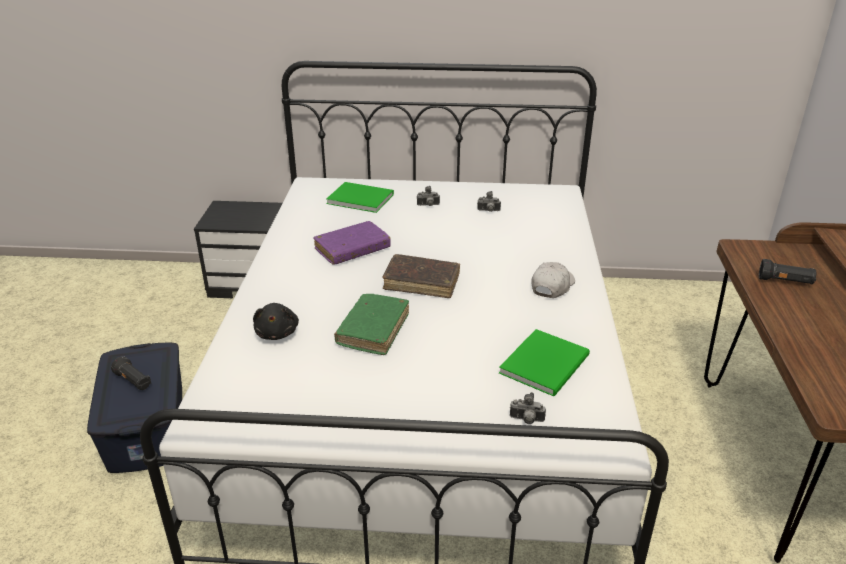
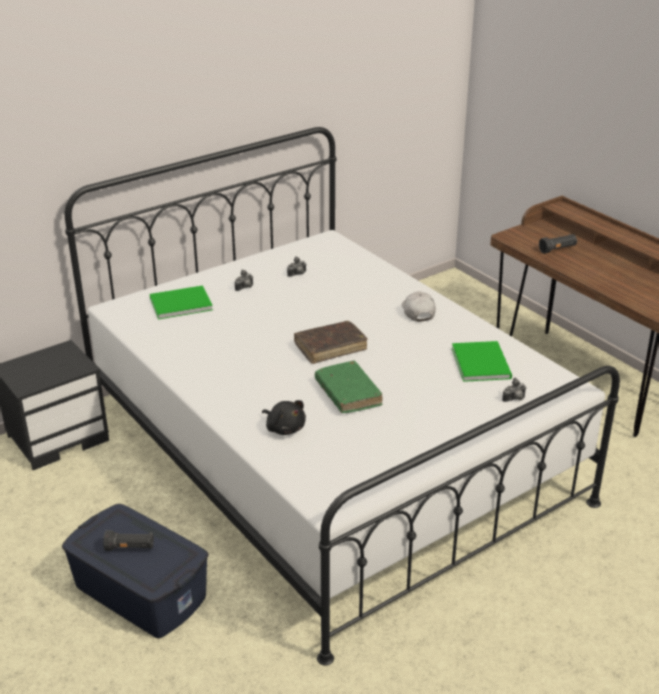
camera: 40 degrees left, 0 degrees up
(352, 249) = (241, 346): purple book -> none

